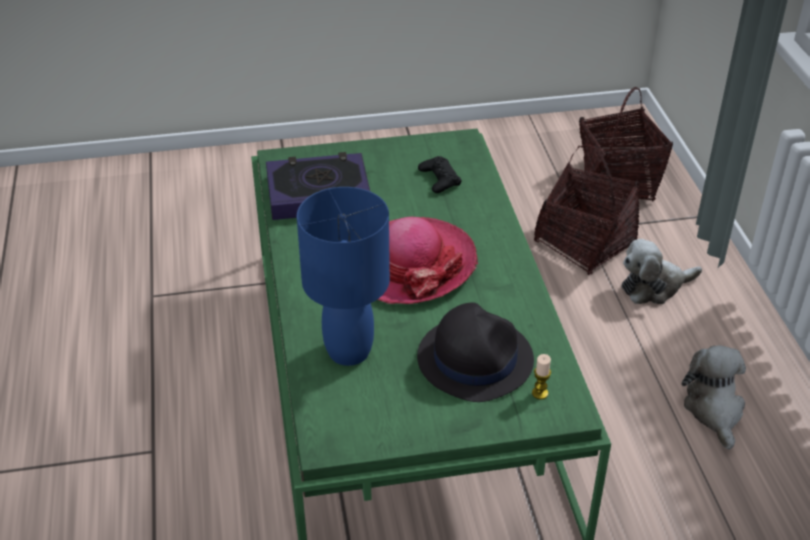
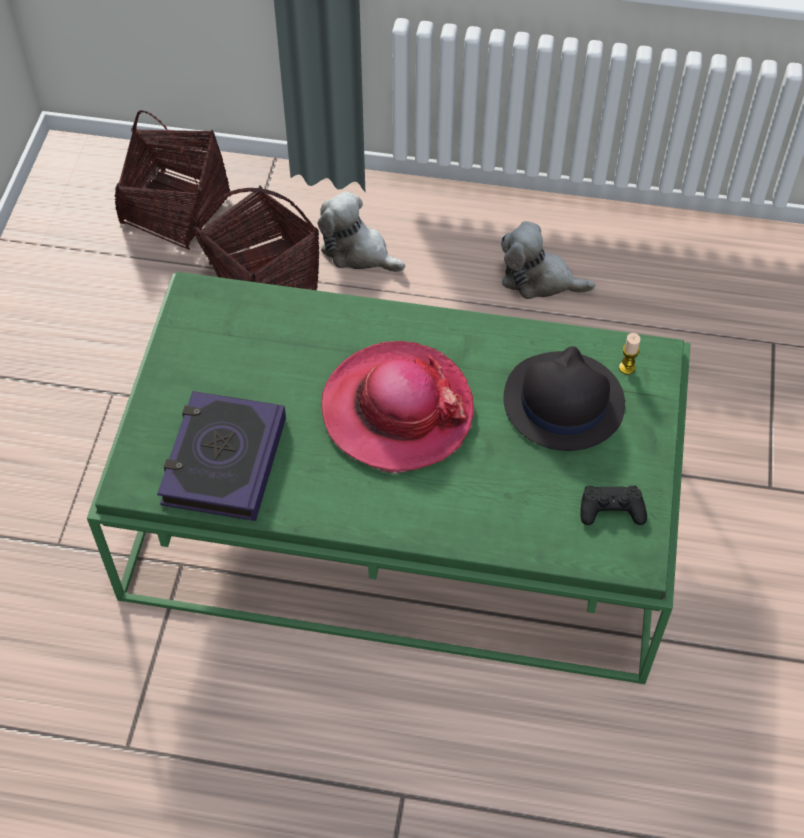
camera: 70 degrees left, 15 degrees up
(349, 351) = (514, 505): blue table lamp -> none
(439, 179) = (258, 337): black game controller -> black game controller (611, 509)
(654, 287) = (358, 252): plush toy -> plush toy turned 120 degrees clockwise

